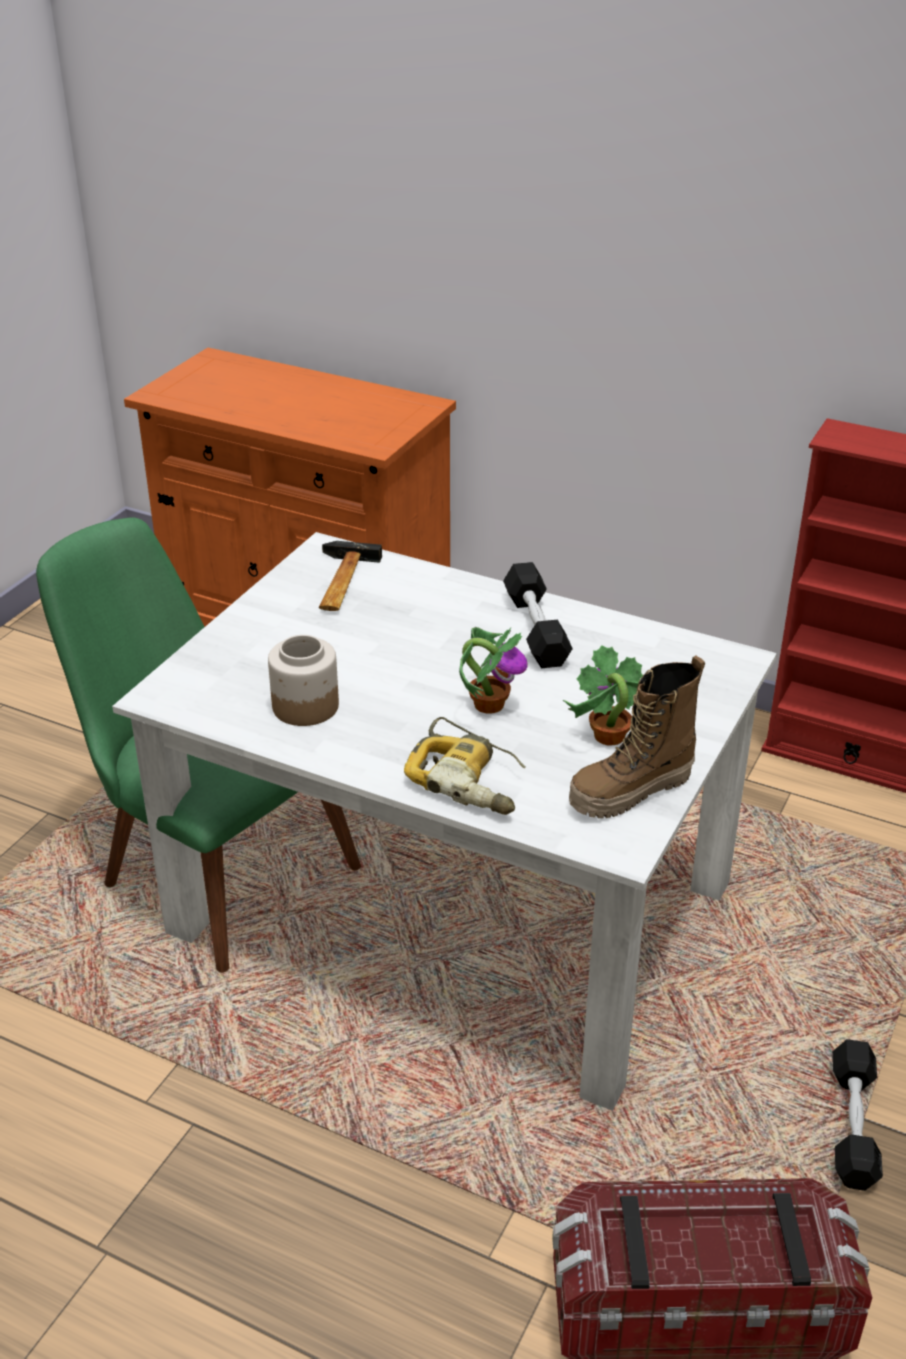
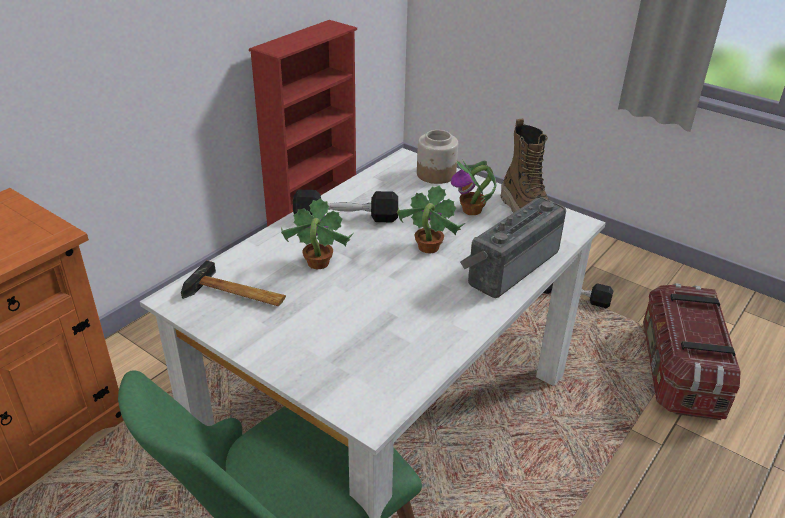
camera: 80 degrees left, 0 degrees up
(304, 707) = (409, 330): jar -> jar (436, 174)
(420, 624) = (317, 263): none -> potted plant
(469, 779) = (509, 266): power drill -> radio

